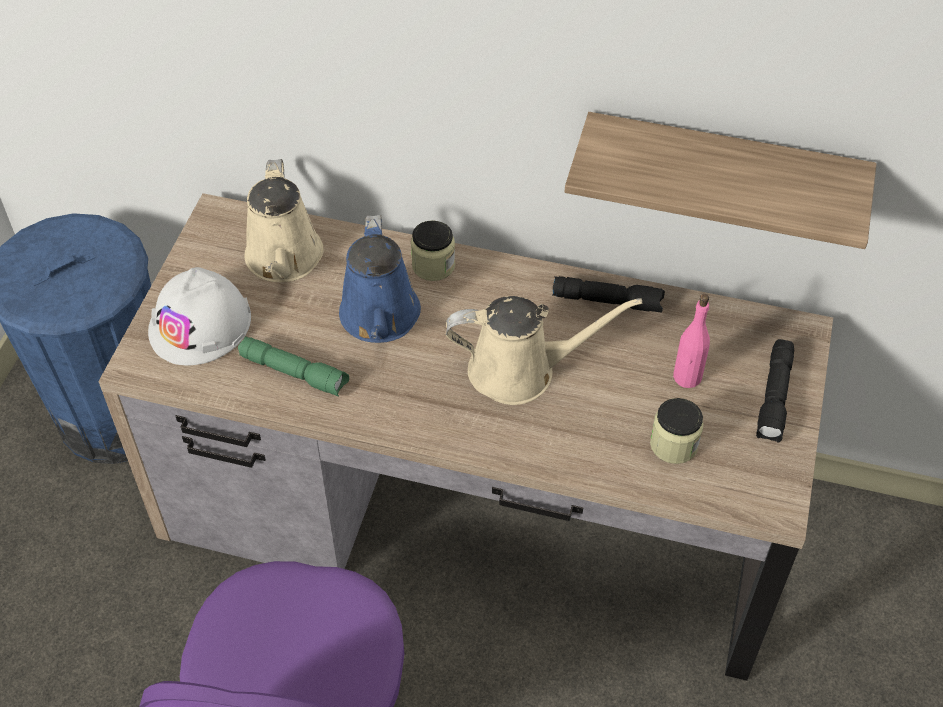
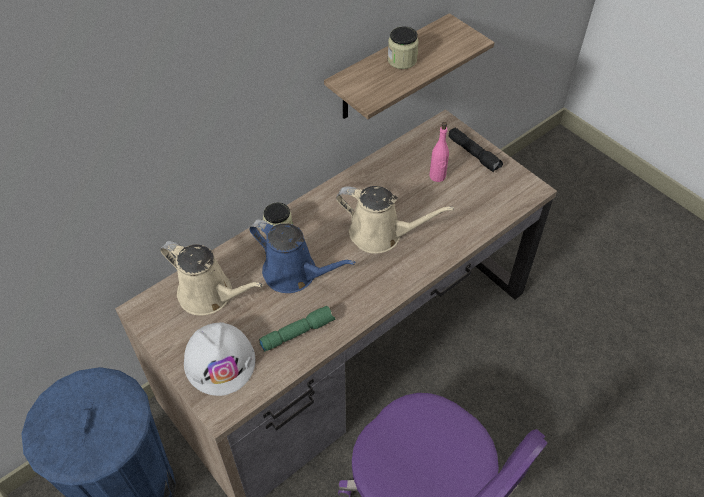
camera: 55 degrees left, 0 degrees up
(521, 370) = (381, 234): beige watering can -> beige watering can turned 75 degrees clockwise
(608, 300) = (366, 177): black flashlight -> none
(673, 444) = (472, 203): jar -> jar (402, 60)

